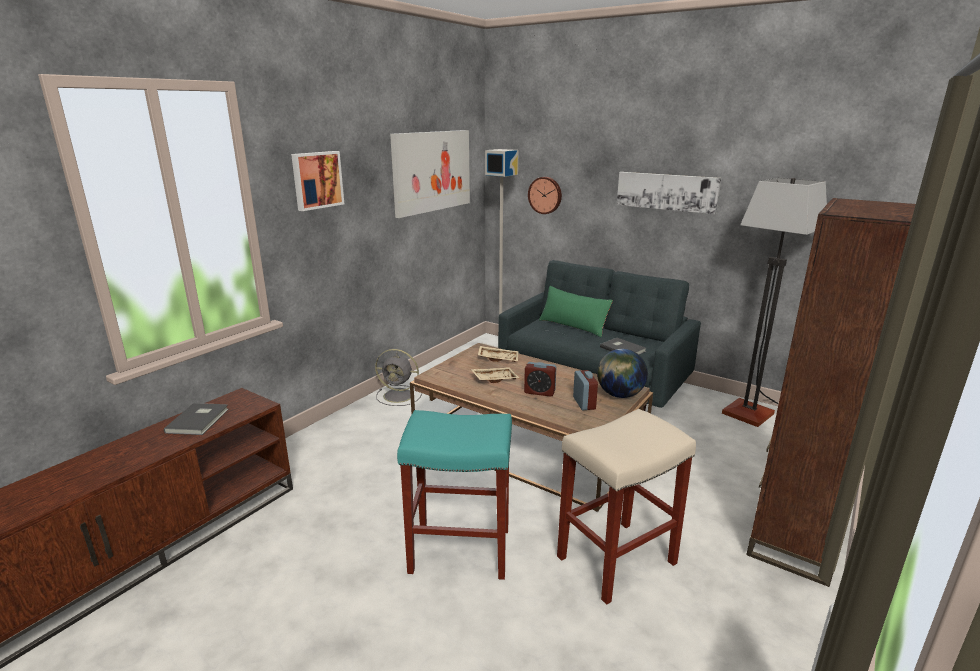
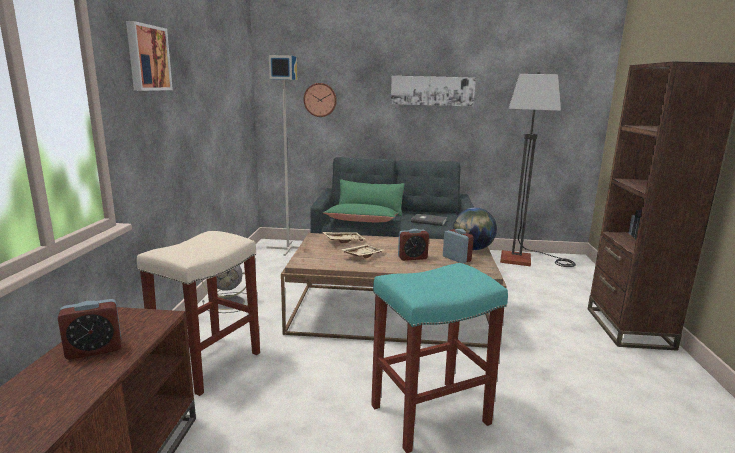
camera: 30 degrees left, 5 degrees down
(199, 420) = (94, 350): grey book -> alarm clock
(432, 171) = (224, 71): picture -> none
(549, 337) = (361, 221): none -> green pillow
(617, 559) = (549, 377): beige stool -> beige stool (209, 363)

